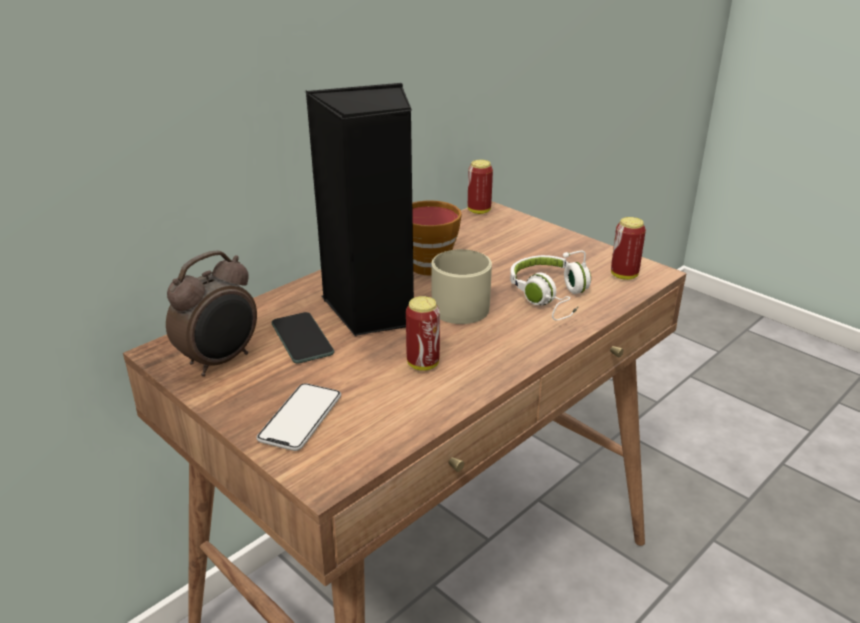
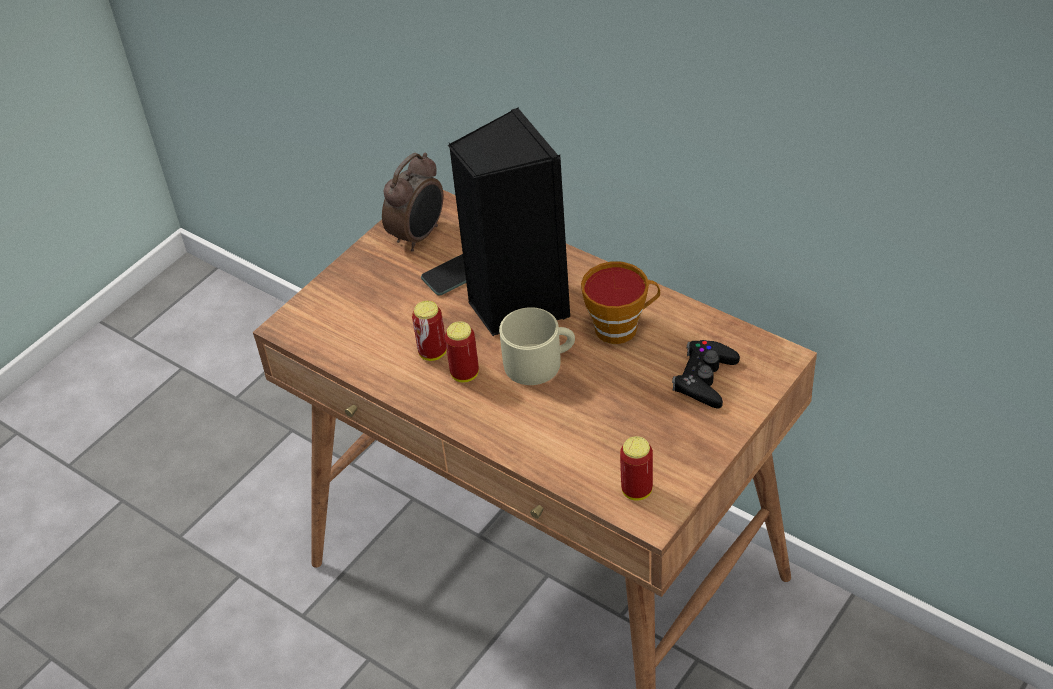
camera: 85 degrees right, 15 degrees up
(221, 361) = (419, 236): alarm clock -> alarm clock turned 90 degrees counterclockwise
(300, 418) = (351, 298): phone -> none
(479, 211) = (773, 349): can -> can (465, 374)
(503, 237) = (705, 379): none -> black game controller
(551, 297) = (570, 430): white headphones -> none

